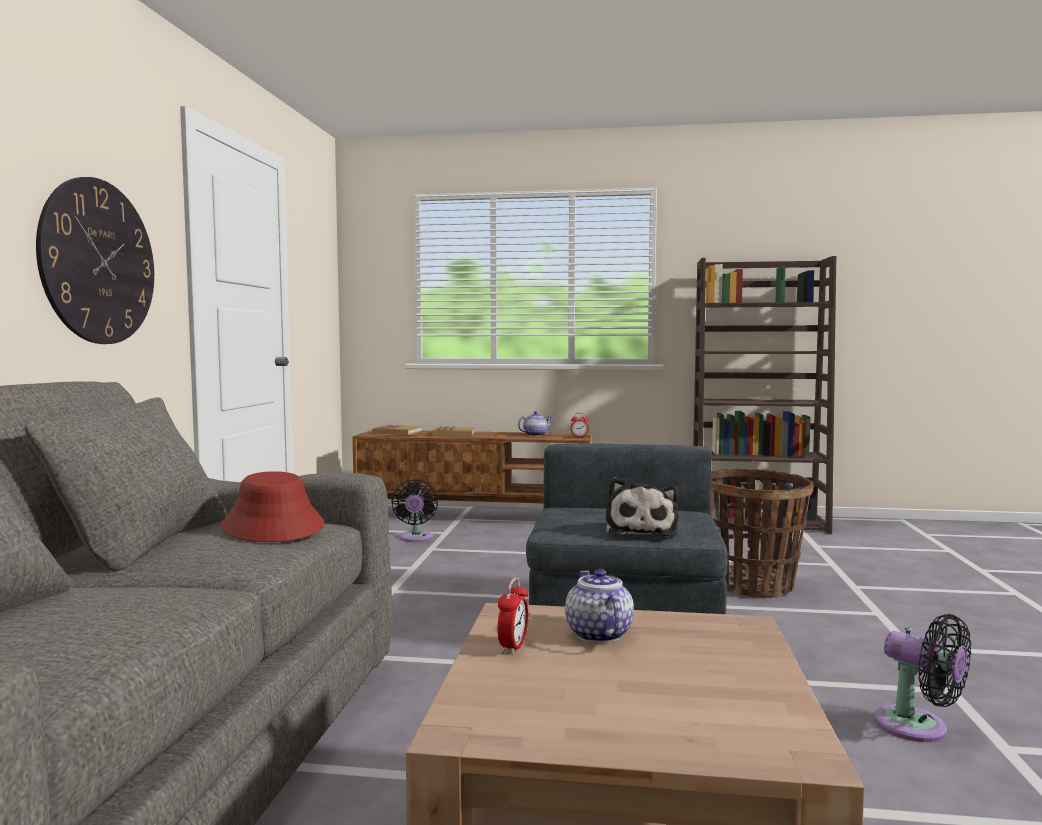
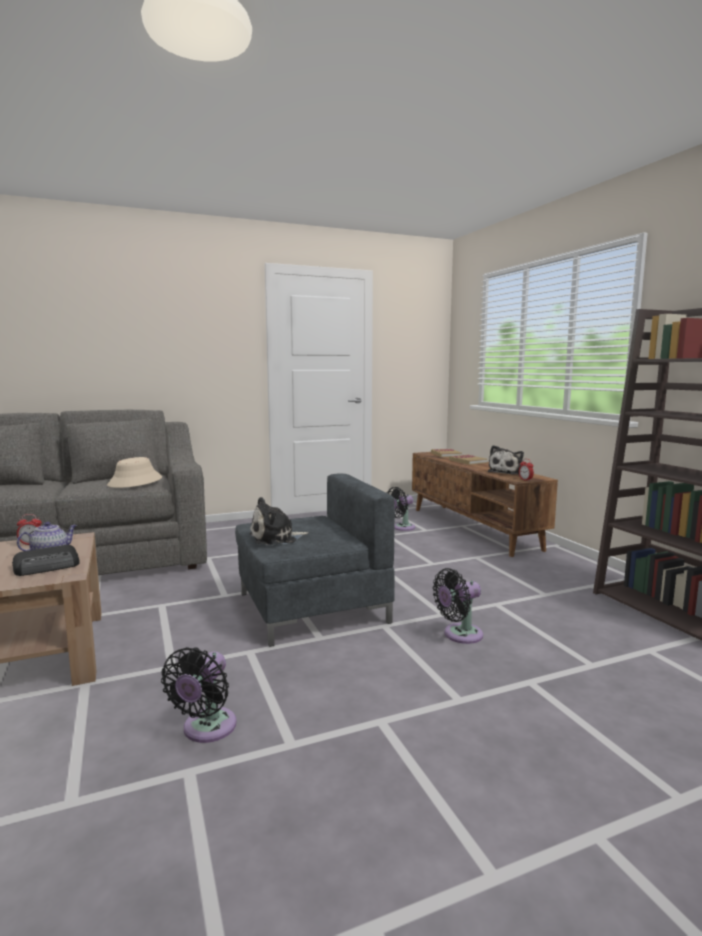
camera: 60 degrees right, 5 degrees up
(99, 262) = (194, 354): wall clock -> none
(273, 526) = (135, 482): red hat -> beige hat
(535, 435) = (507, 472): teapot -> plush toy
(684, 636) = (48, 566): none -> radio
(751, 585) = (459, 635): basket -> black fan

